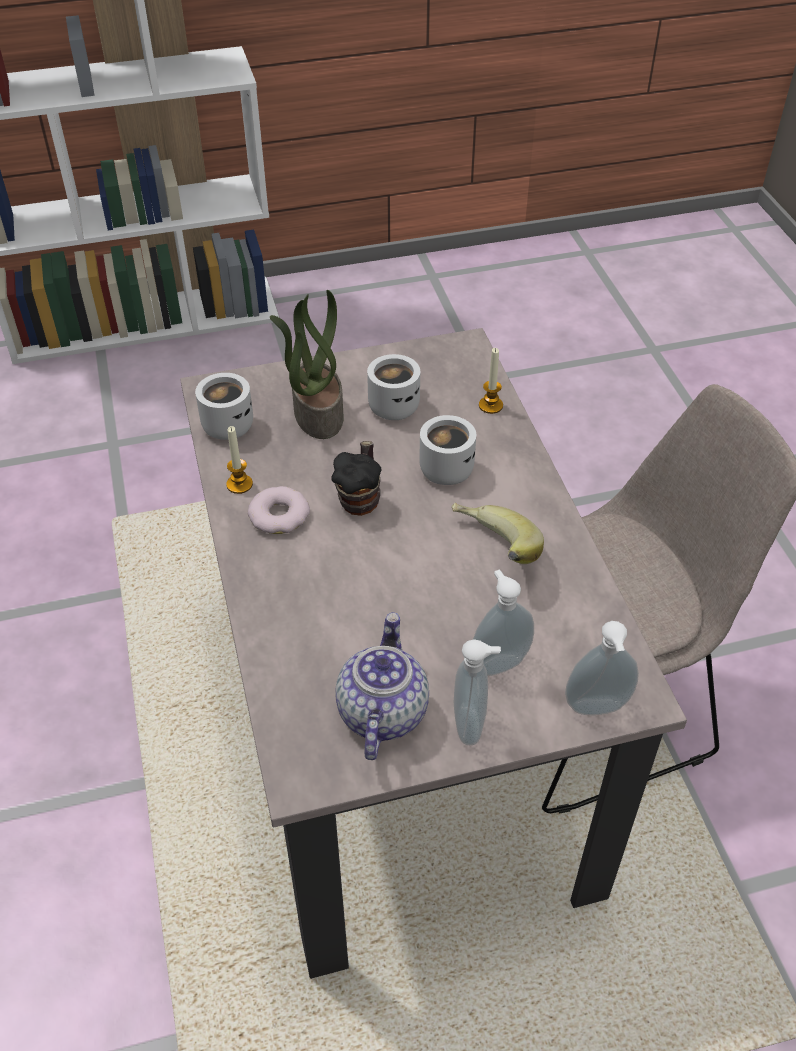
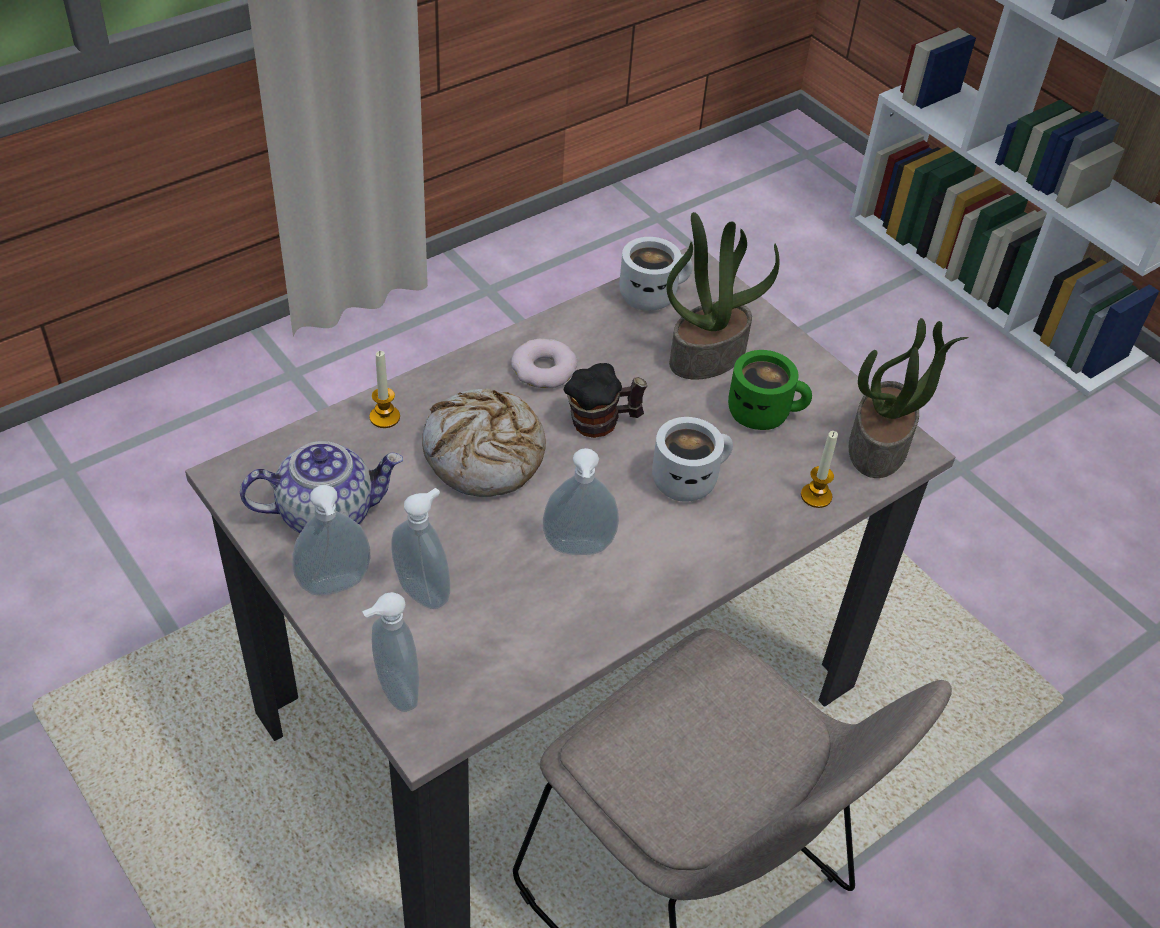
camera: 65 degrees right, 0 degrees up
(239, 484) = (570, 329): candle -> candle (384, 417)
(361, 582) = (484, 455): none -> bread
(394, 403) = (763, 412): white mug -> green mug
(457, 358) = (879, 446): none -> potted plant
(491, 552) = (578, 550): banana -> soap dispenser

